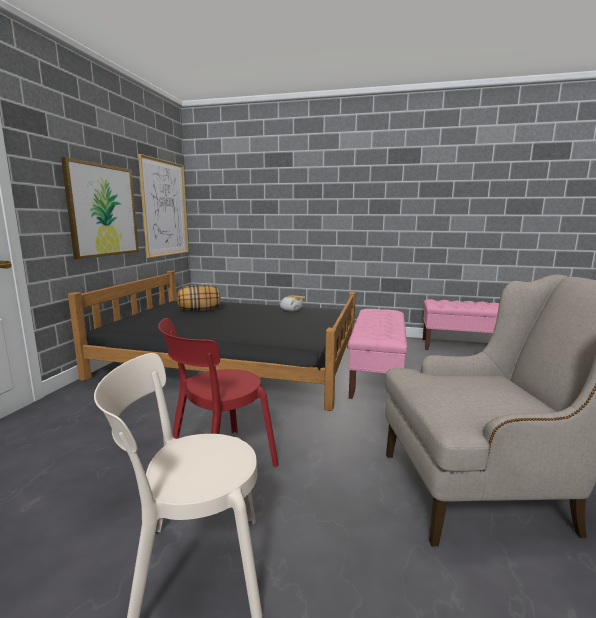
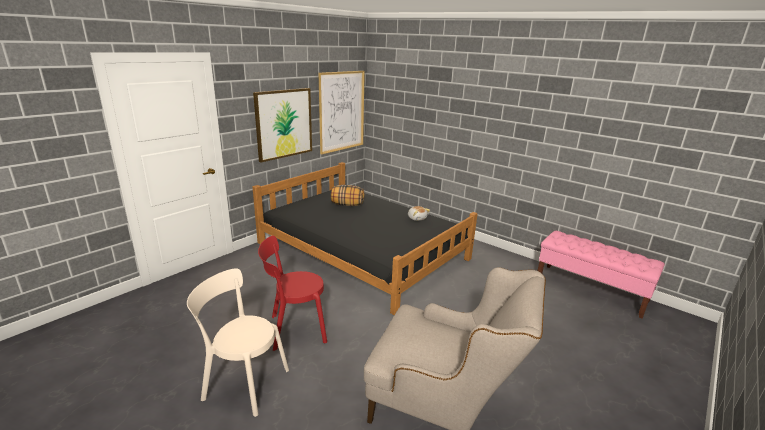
camera: 25 degrees right, 10 degrees up
(376, 374) = (461, 293): pink bench -> none

